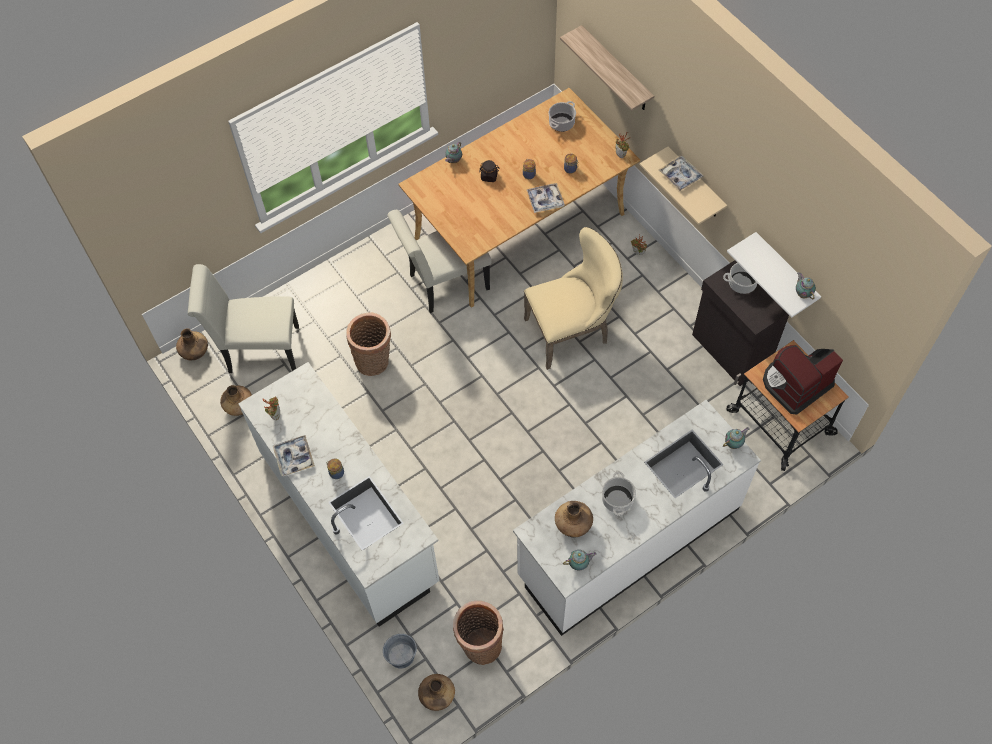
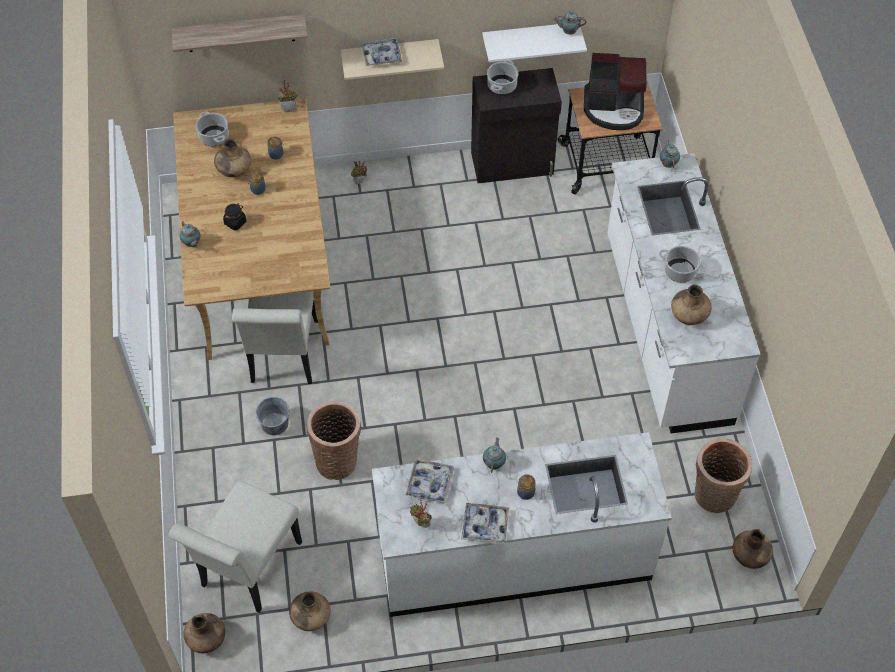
camera: 65 degrees left, 5 degrees down
(401, 656) = (693, 571): grey bucket -> grey bucket (275, 424)
(537, 151) = (234, 170): none -> brown vase
(545, 200) = (300, 190): tray -> tray (430, 483)
(572, 331) = (413, 273): beige chair -> none
(579, 564) = (731, 328): teapot -> teapot (494, 463)
(795, 384) = (614, 108): coffee machine -> coffee machine turned 75 degrees counterclockwise

